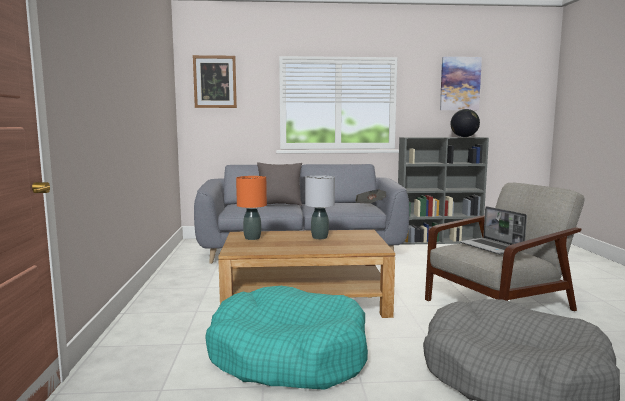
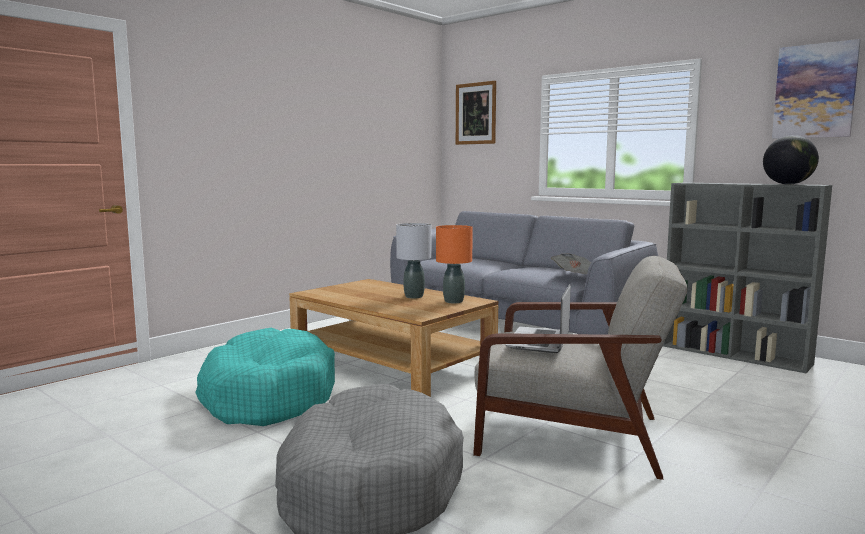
camera: 45 degrees right, 0 degrees up
(252, 238) = (361, 286): orange table lamp -> orange table lamp (454, 301)
(279, 205) = (485, 262): grey pillow -> none

